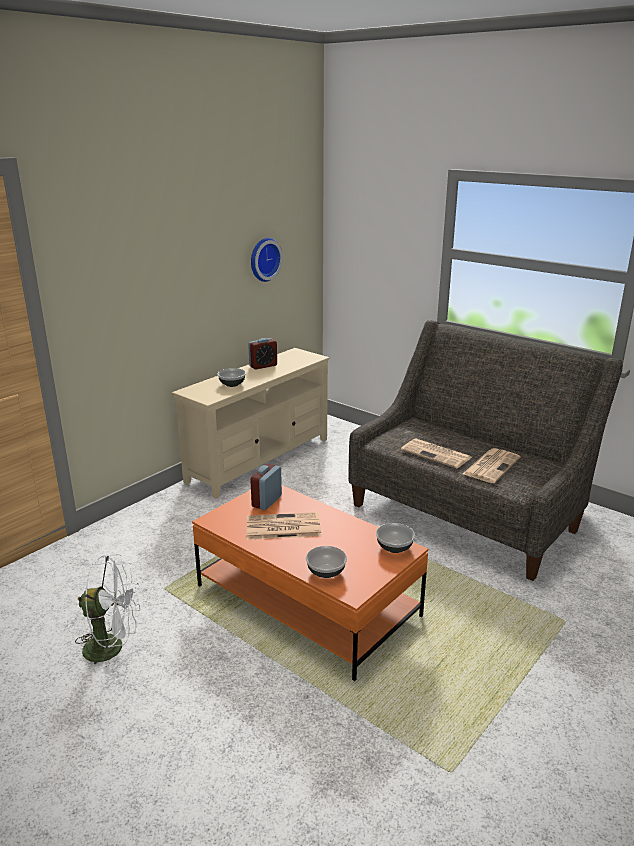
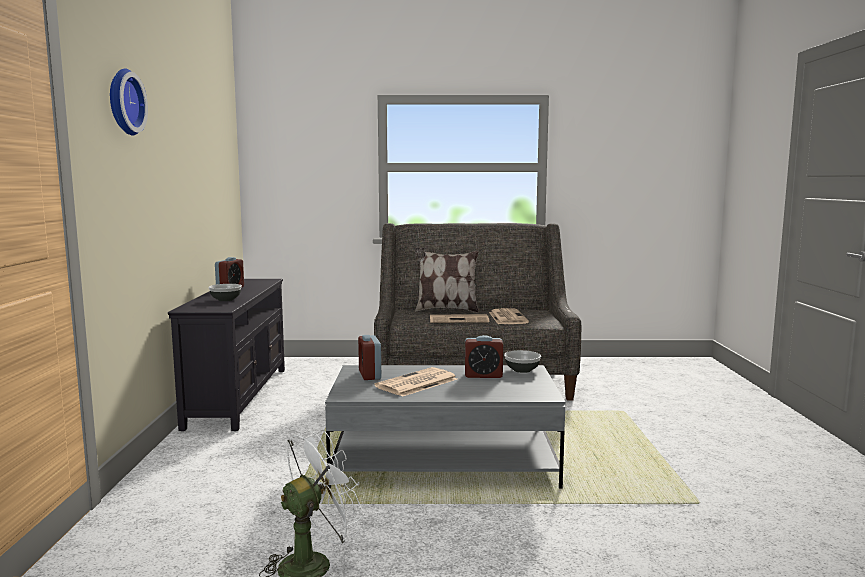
camera: 40 degrees left, 15 degrees down
(259, 460) = (238, 397): beige tv stand -> black tv stand
(263, 259) = (211, 177): wall clock -> wall clock (123, 102)
(307, 601) = (444, 462): orange coffee table -> grey coffee table
(325, 572) = (503, 393): bowl -> none
(349, 540) = (483, 375): none -> alarm clock
(453, 432) = (446, 310): none -> pillow

